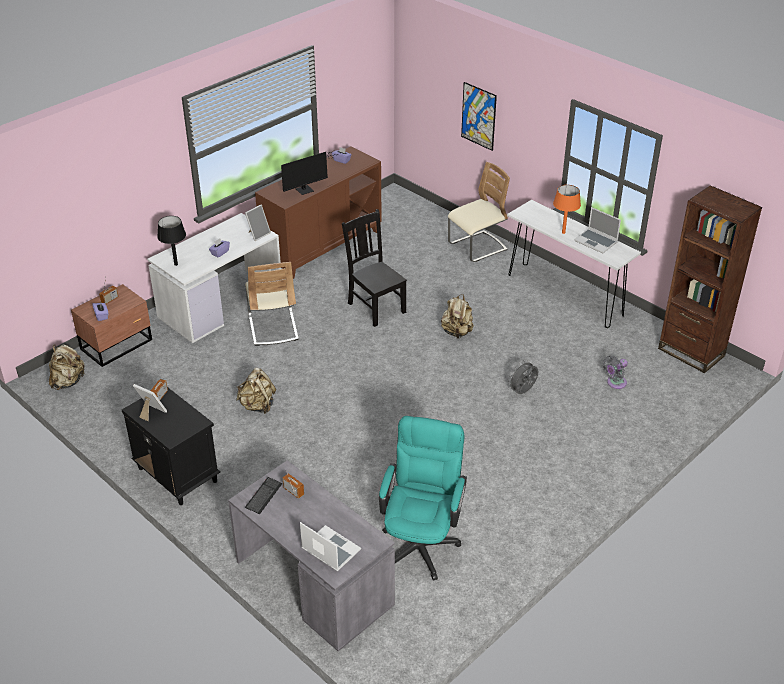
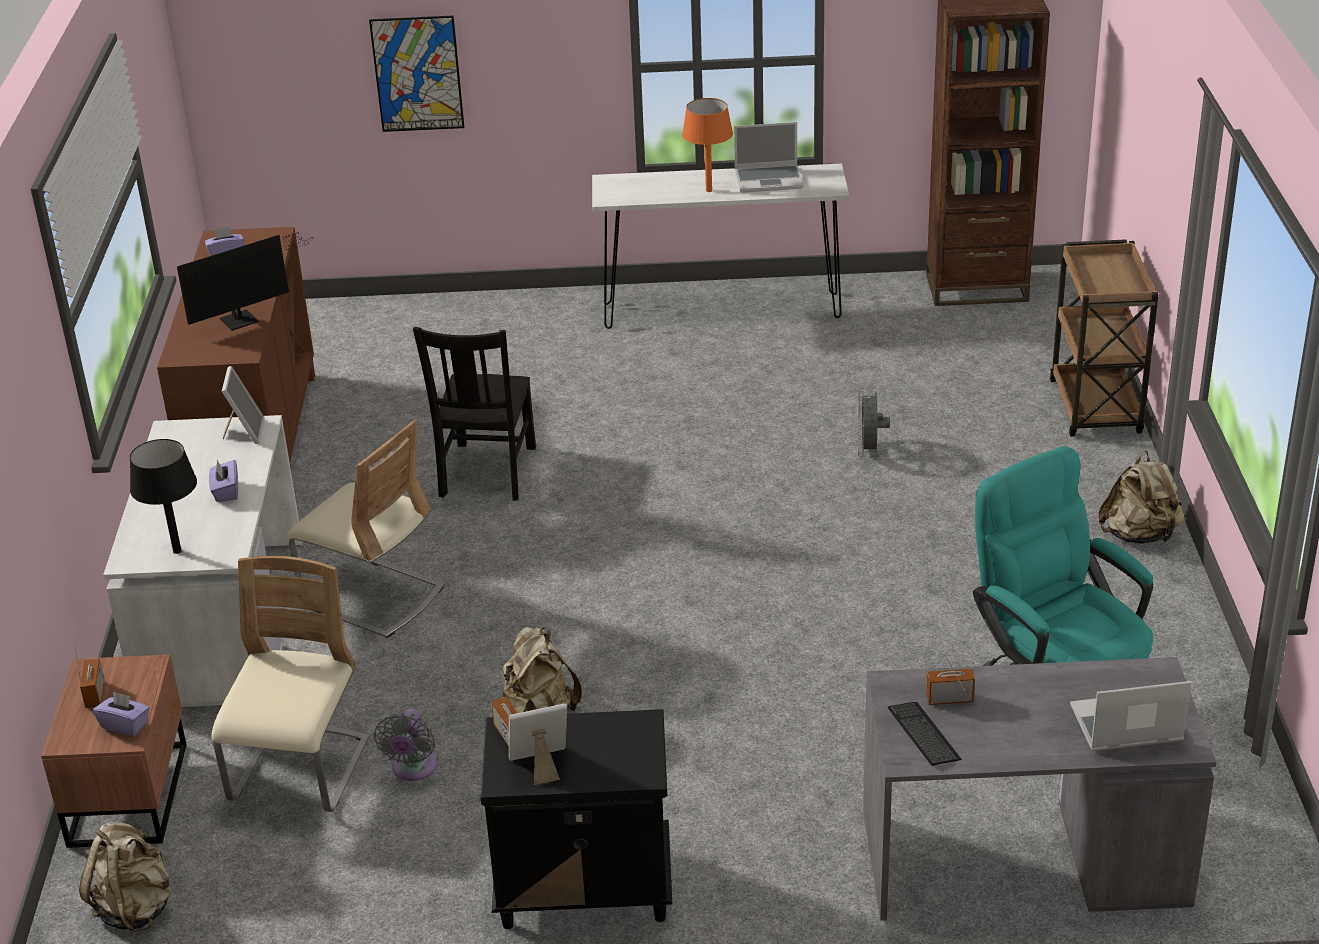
camera: 45 degrees left, 5 degrees down
(307, 189) = (245, 319): monitor -> monitor turned 45 degrees clockwise
(375, 307) = (486, 474): black chair -> black chair turned 90 degrees counterclockwise
(457, 332) = (660, 435): beige backpack -> beige backpack (1139, 535)
(477, 247) = (503, 319): beige chair -> beige chair (300, 772)
(615, 383) = (955, 372): grey fan -> grey fan (413, 769)
(648, 439) = (1096, 409): none -> brown cart

